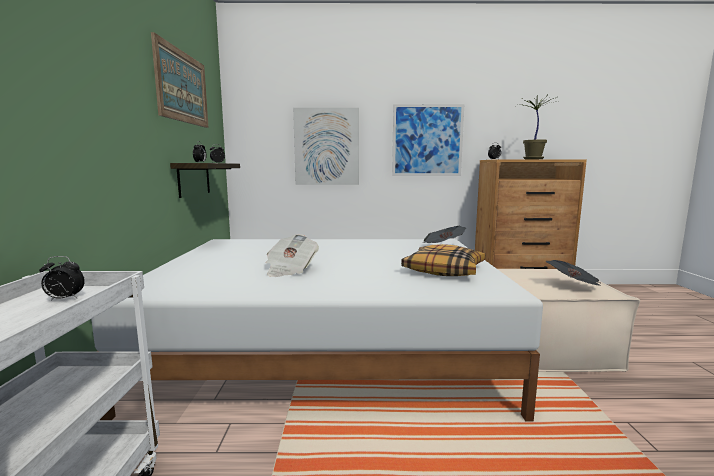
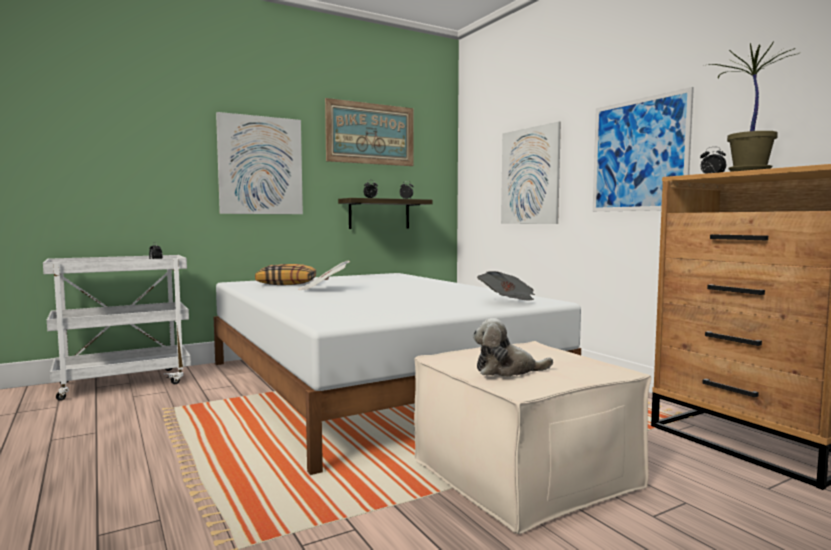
camera: 60 degrees right, 5 degrees down
(107, 114) = (260, 165): none -> picture
(444, 270) = (386, 309): pillow -> pillow (287, 283)
(573, 286) = (507, 370): newspaper -> plush toy

